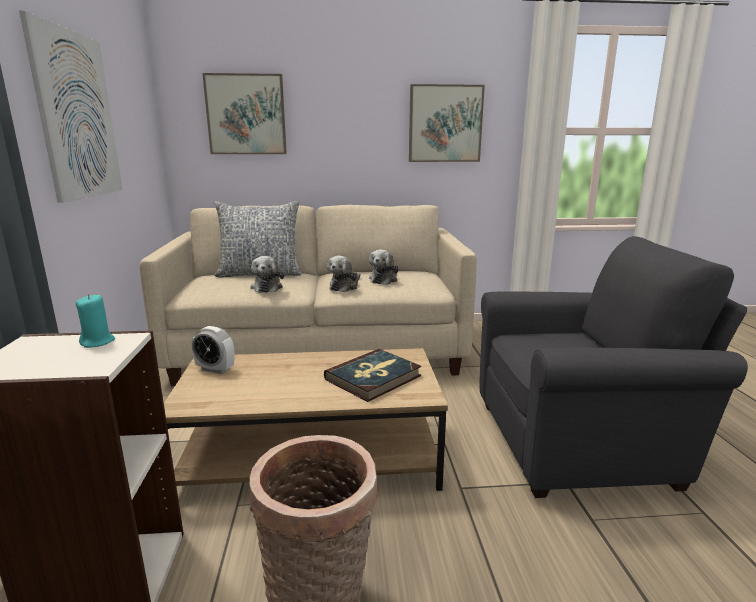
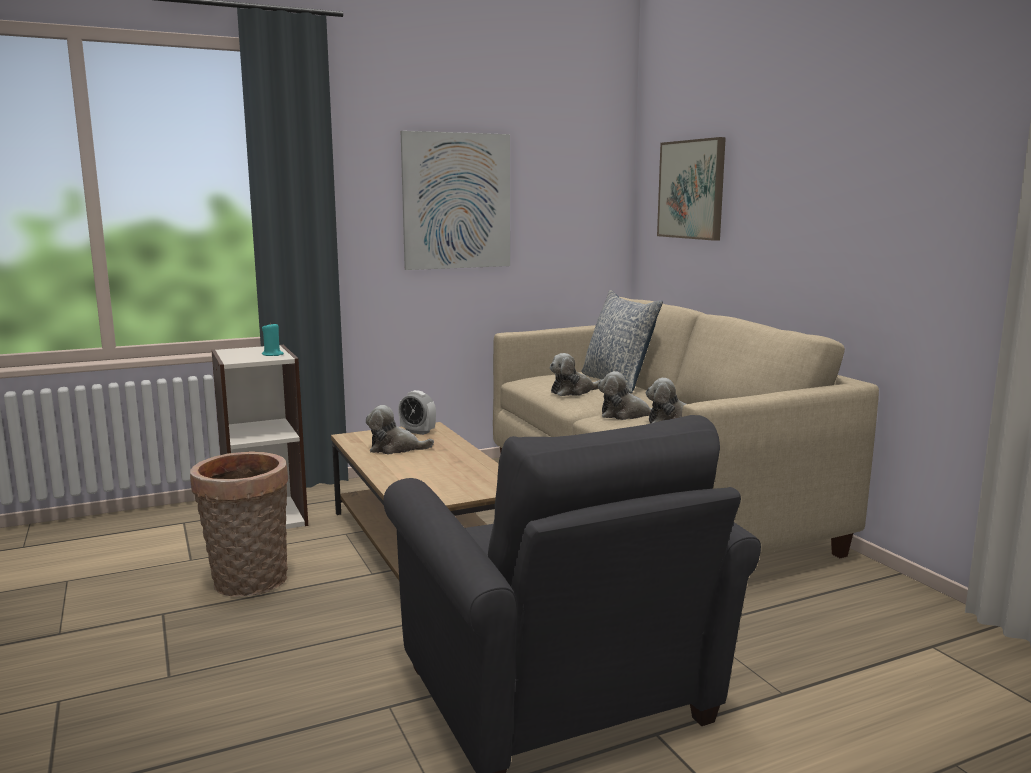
camera: 70 degrees right, 5 degrees down
(215, 369) = (417, 431): alarm clock -> alarm clock turned 60 degrees counterclockwise
(259, 386) = (395, 449): none -> plush toy
(373, 378) = (439, 480): book -> none
(445, 124) = (906, 202): picture -> none

